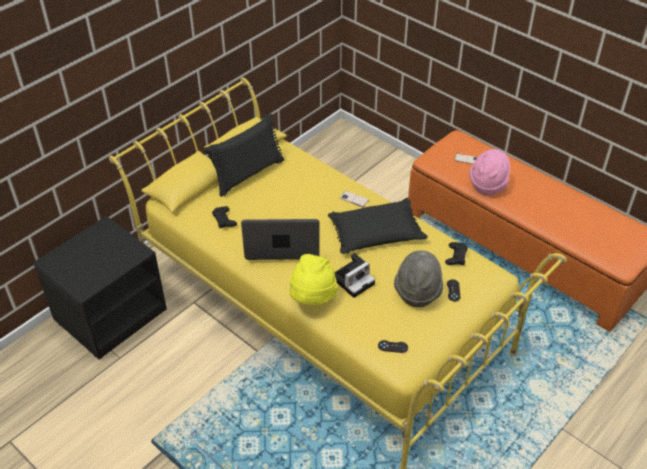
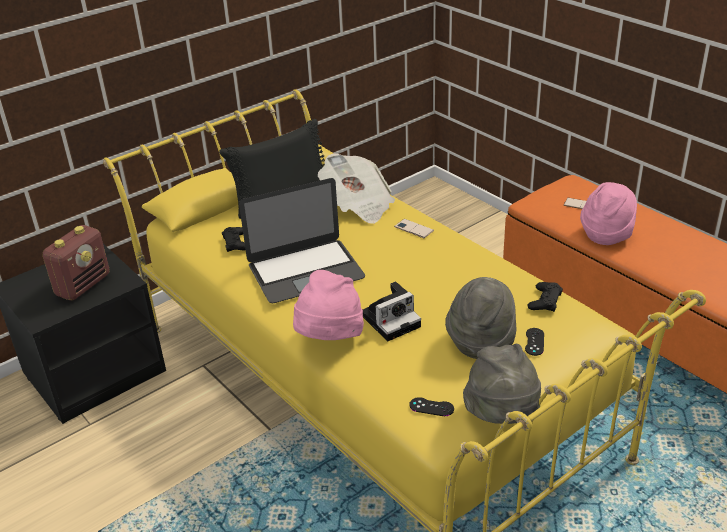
camera: 10 degrees right, 10 degrees down
(106, 257) = (83, 285): none -> radio
(282, 242) = (305, 270): laptop -> laptop turned 150 degrees clockwise
(308, 179) = (357, 205): none -> newspaper
(312, 298) = (329, 338): yellow hat -> pink hat
(376, 231) = (436, 265): black pillow -> none
(440, 350) = (502, 417): none -> grey hat

